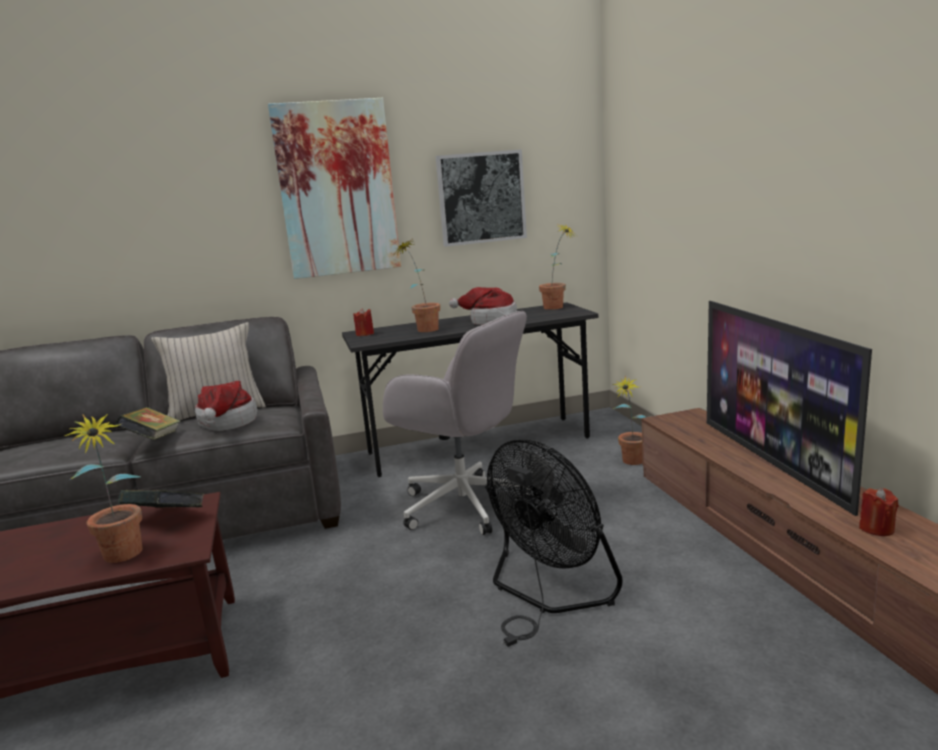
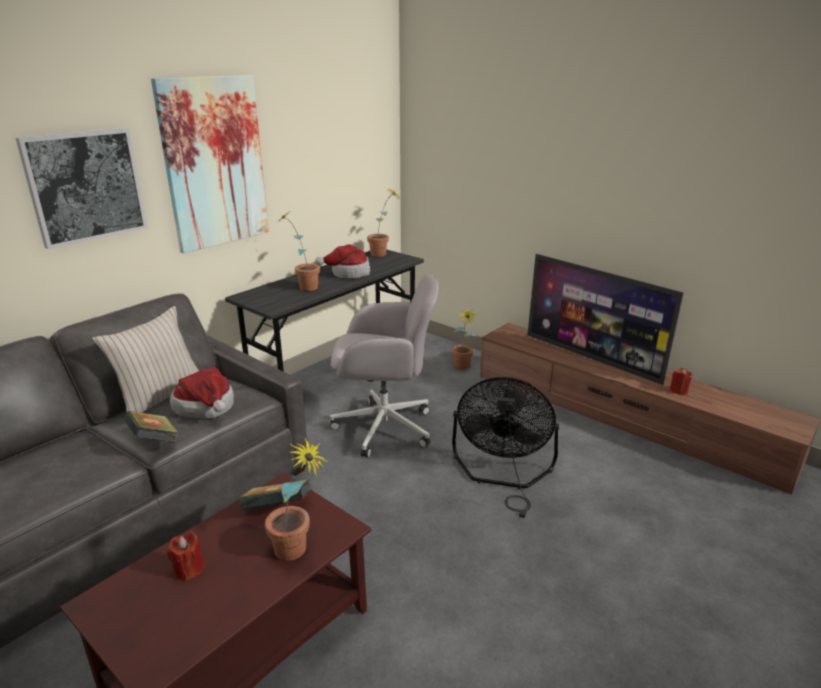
camera: 35 degrees left, 10 degrees up
(365, 334) = (255, 298): red candle -> red candle (188, 569)
(481, 198) = (323, 165): picture -> picture (85, 186)

